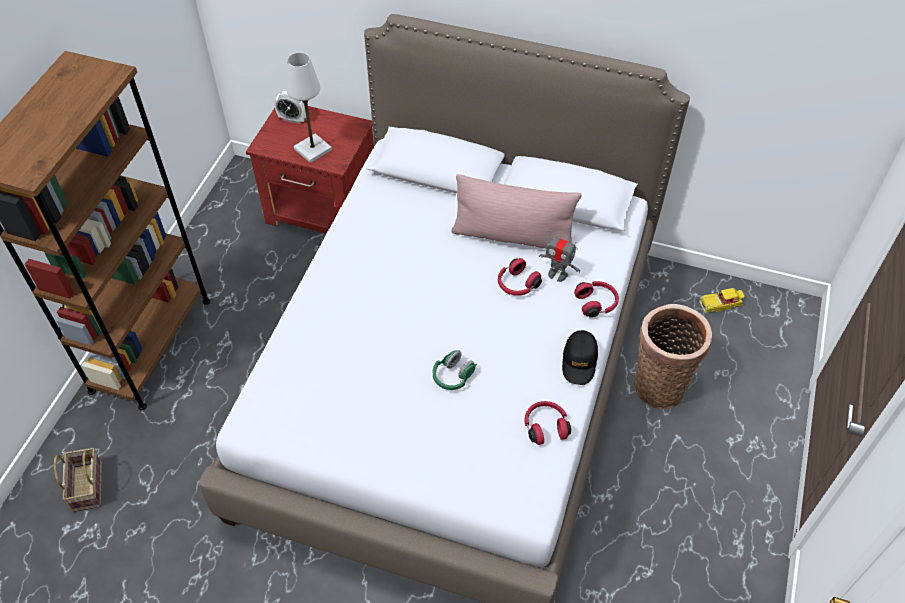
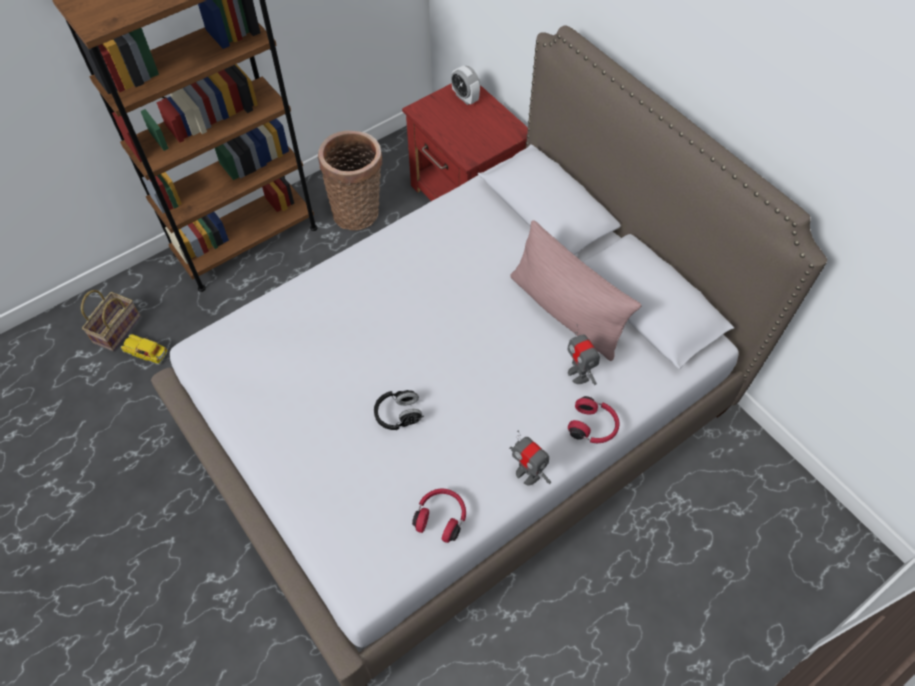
camera: 35 degrees right, 5 degrees up
(313, 149) = (459, 134): white table lamp -> none
(453, 376) = (398, 415): green headphones -> black headphones
(517, 284) = (530, 362): red headphones -> none
(579, 361) = (527, 474): black cap -> toy robot
(660, 383) = (650, 542): basket -> basket (358, 211)
(720, 304) = (780, 502): toy car -> toy car (146, 352)

